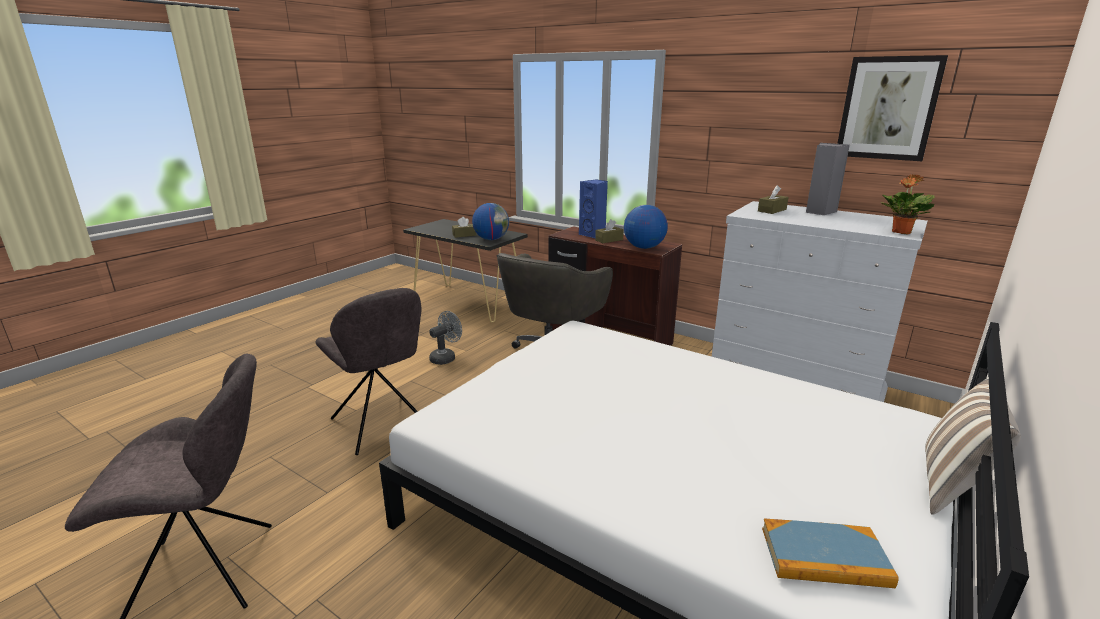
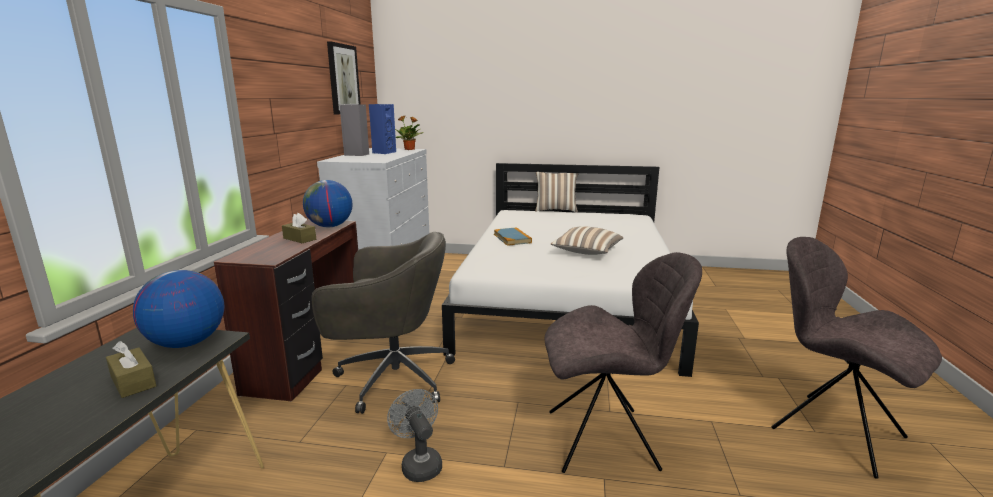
camera: 115 degrees left, 5 degrees down
(382, 425) = (606, 439): grey chair -> grey chair turned 60 degrees clockwise
(446, 357) = (419, 463): grey fan -> grey fan turned 45 degrees clockwise
(592, 409) = (586, 252): none -> pillow
(593, 234) = (272, 247): blue speaker -> blue speaker (383, 152)
(772, 210) = (358, 158): brown tissue box -> none
(824, 557) = (624, 218): book -> book (512, 238)

